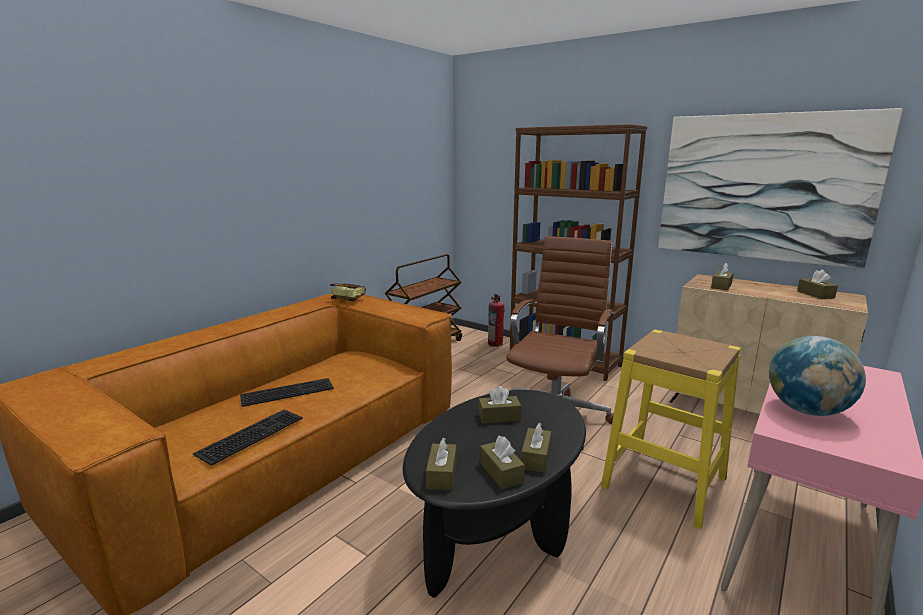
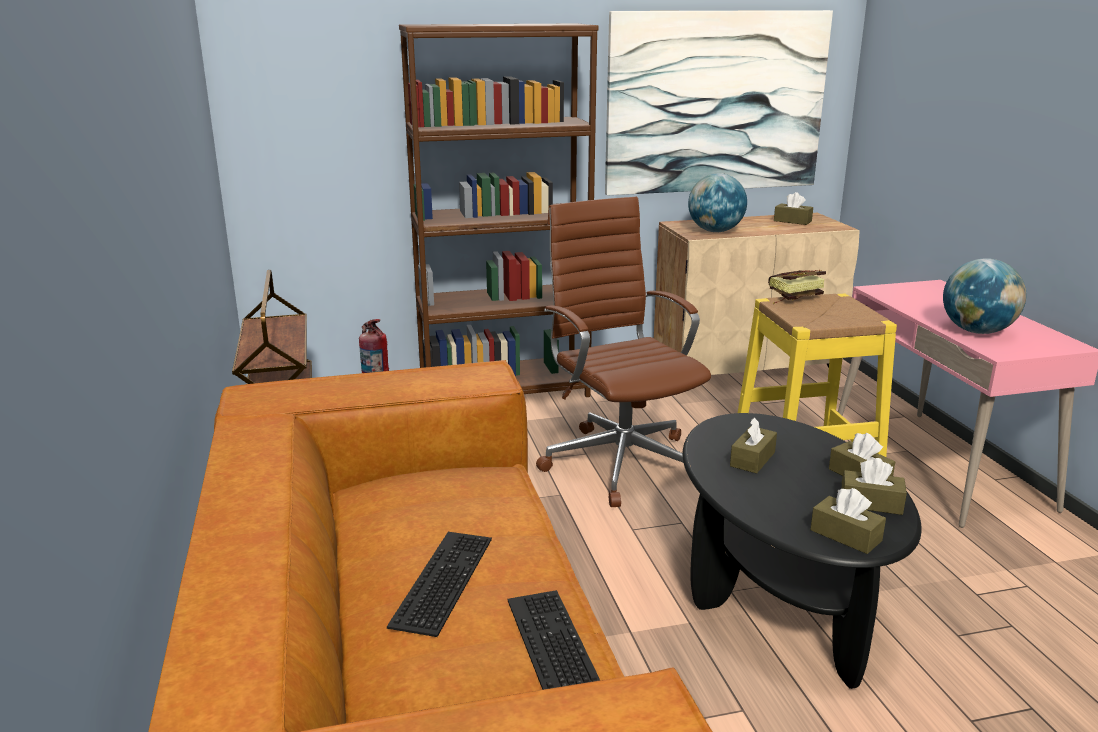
camera: 50 degrees left, 5 degrees up
(345, 299) = (290, 398): book -> book (790, 297)
(721, 286) = (715, 231): brown tissue box -> globe

